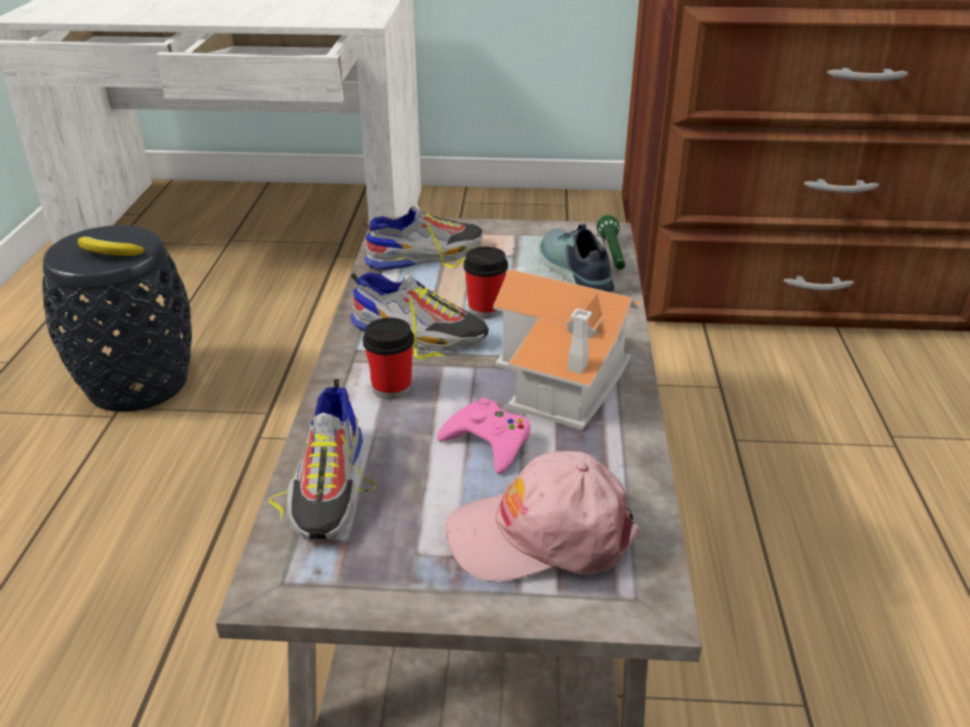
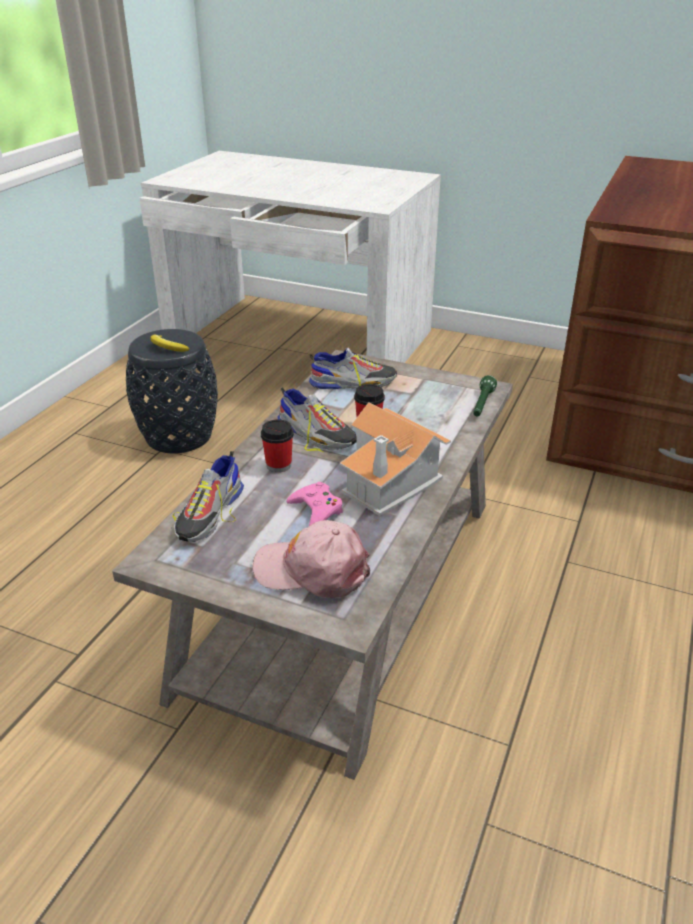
camera: 20 degrees right, 0 degrees up
(572, 271) = (445, 412): shoe -> none

